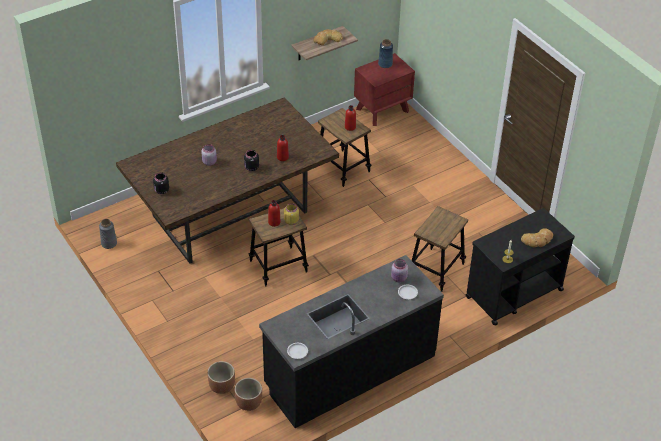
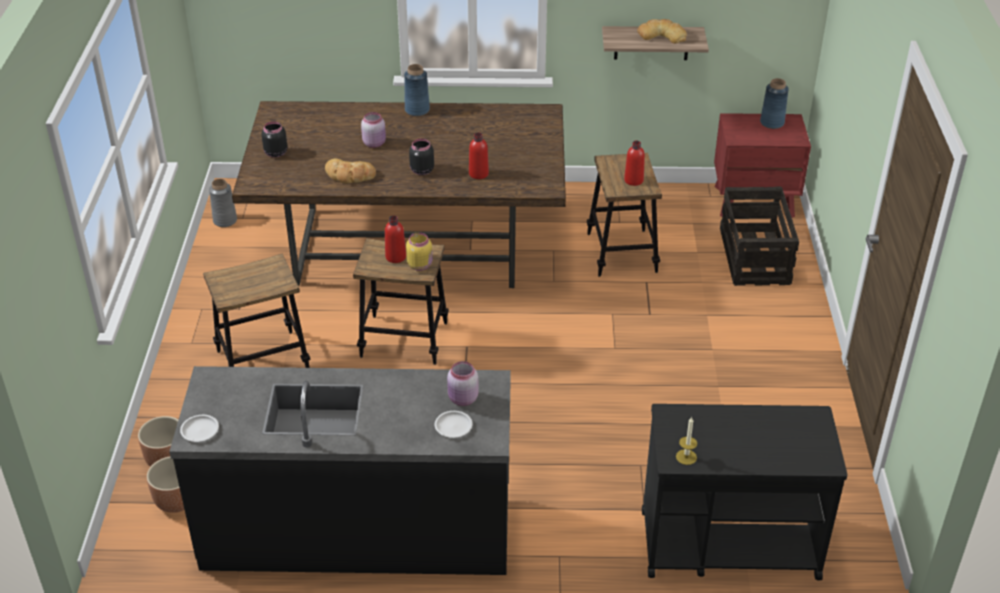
camera: 35 degrees right, 5 degrees down
(211, 132) = (417, 110): none -> blue vase
(408, 142) = (755, 257): none -> crate
(436, 270) = (631, 448): stool -> stool (263, 361)
(537, 240) = (770, 452): bread -> bread (349, 175)

